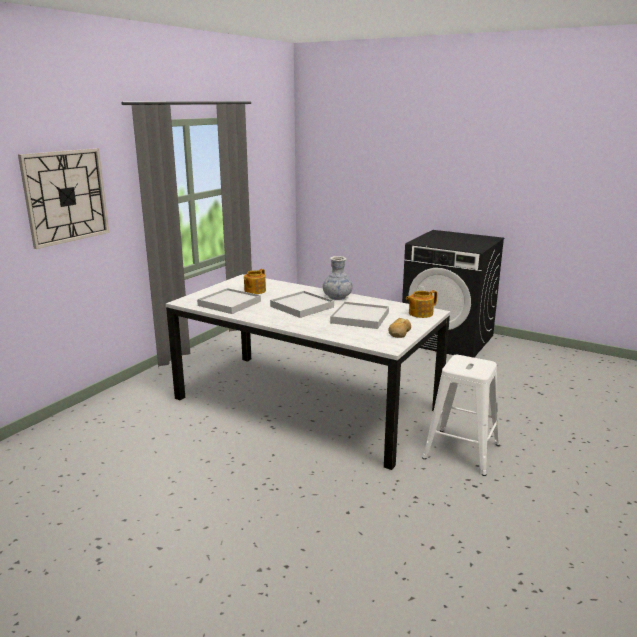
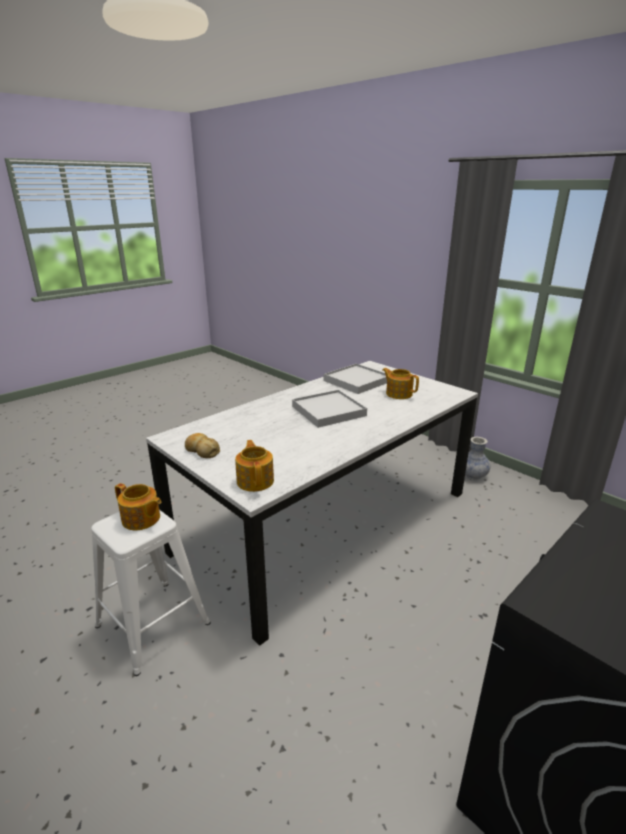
camera: 105 degrees right, 5 degrees up
(66, 196) = (394, 247): wall clock -> none
(337, 297) = (357, 435): vase -> vase (473, 475)
(360, 318) = (269, 436): white tray -> none
(463, 364) = (141, 519): none -> teapot

